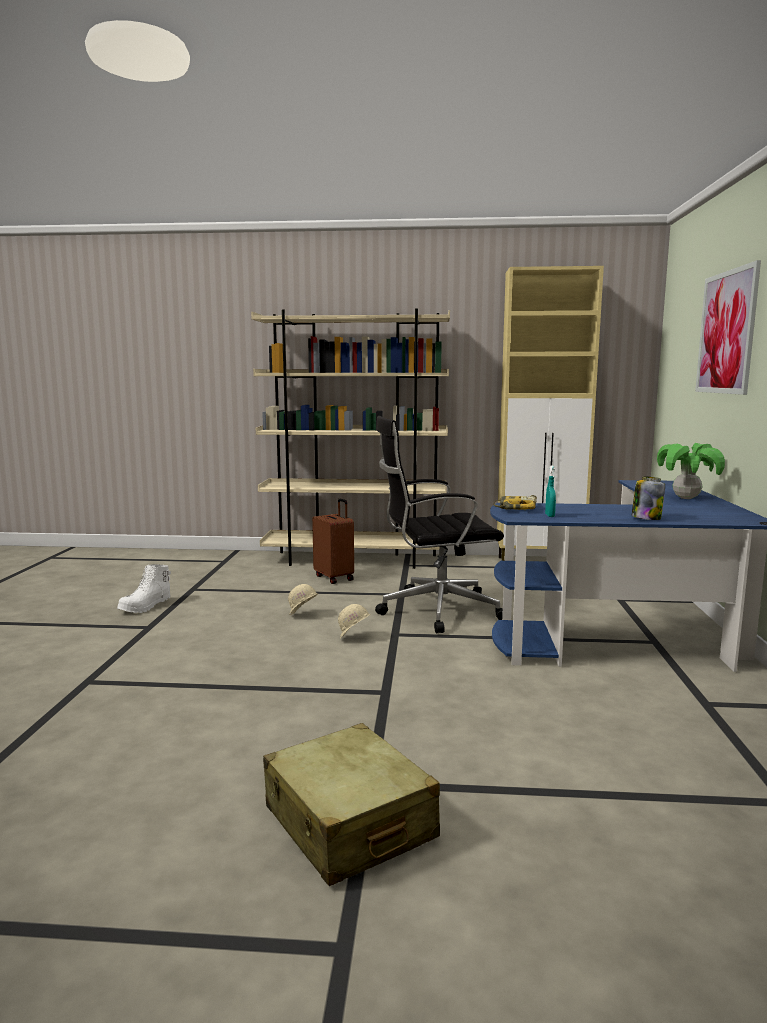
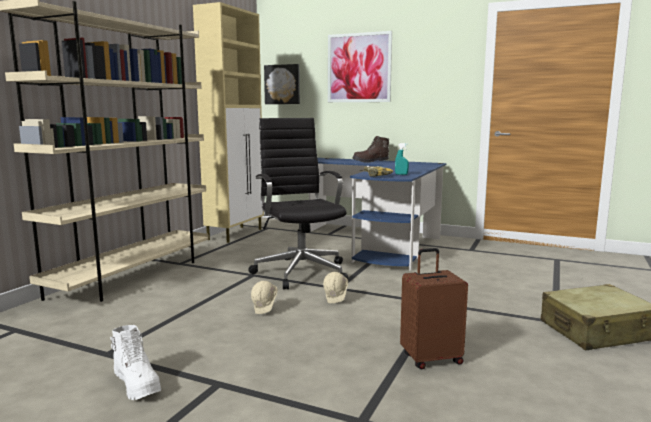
camera: 70 degrees left, 0 degrees up
(335, 578) = (175, 289): brown suitcase -> brown suitcase (431, 358)
(436, 610) = (300, 271): black office chair -> black office chair turned 150 degrees clockwise
(646, 518) = (418, 168): jar -> none
(671, 362) = (282, 84): none -> picture
(686, 498) = (370, 161): potted plant -> brown boot

